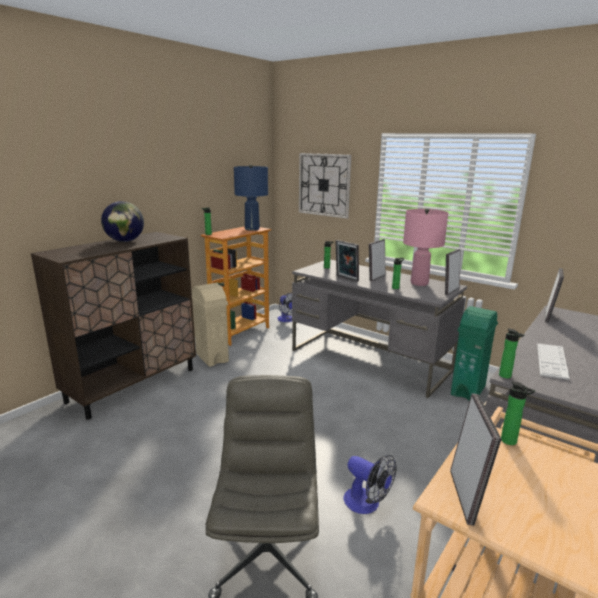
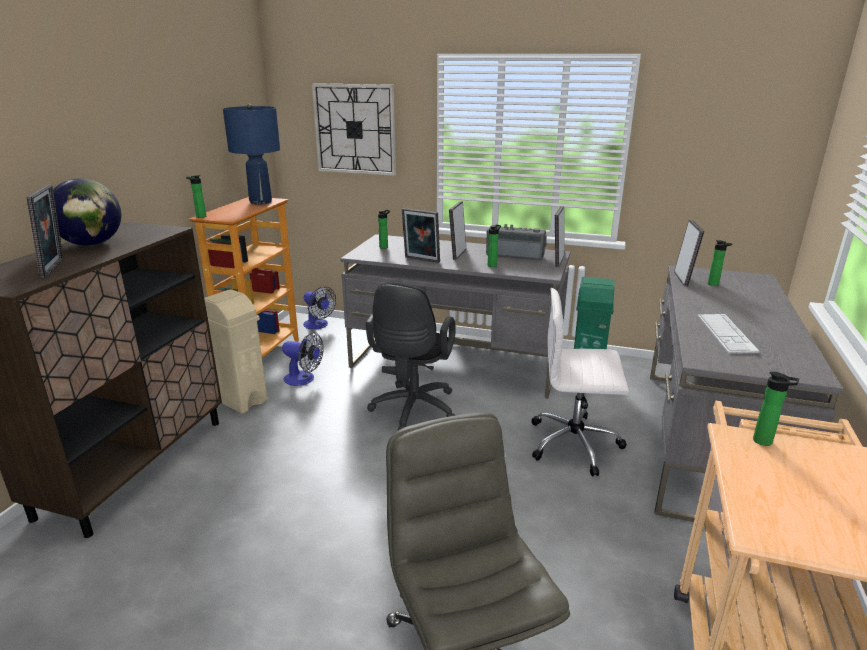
camera: 20 degrees left, 5 degrees up
(320, 387) = (412, 411): none -> black office chair
(367, 504) = (548, 550): fan -> fan (304, 379)
(419, 283) = (515, 255): pink table lamp -> radio
(432, 435) = (575, 444): none -> white office chair
(466, 497) = (775, 521): picture frame -> picture frame (56, 268)
(506, 376) = (697, 361): bottle -> bottle (715, 284)

